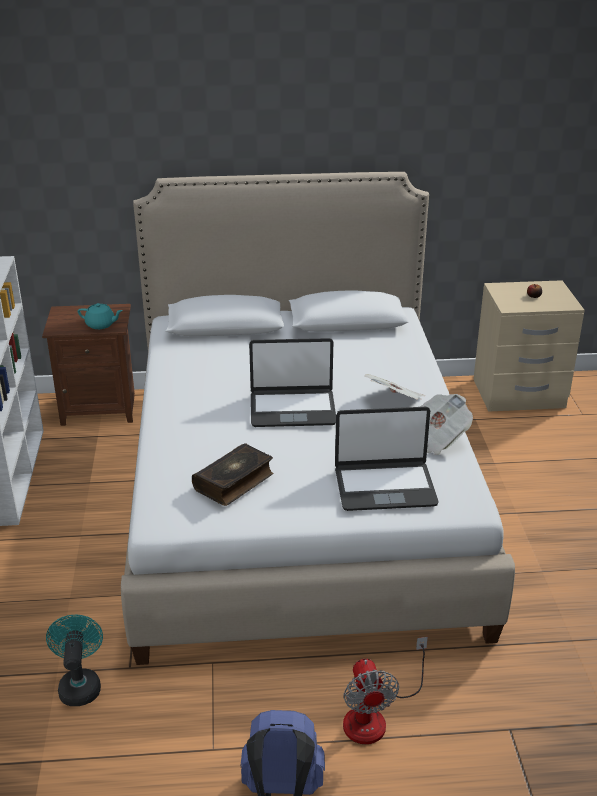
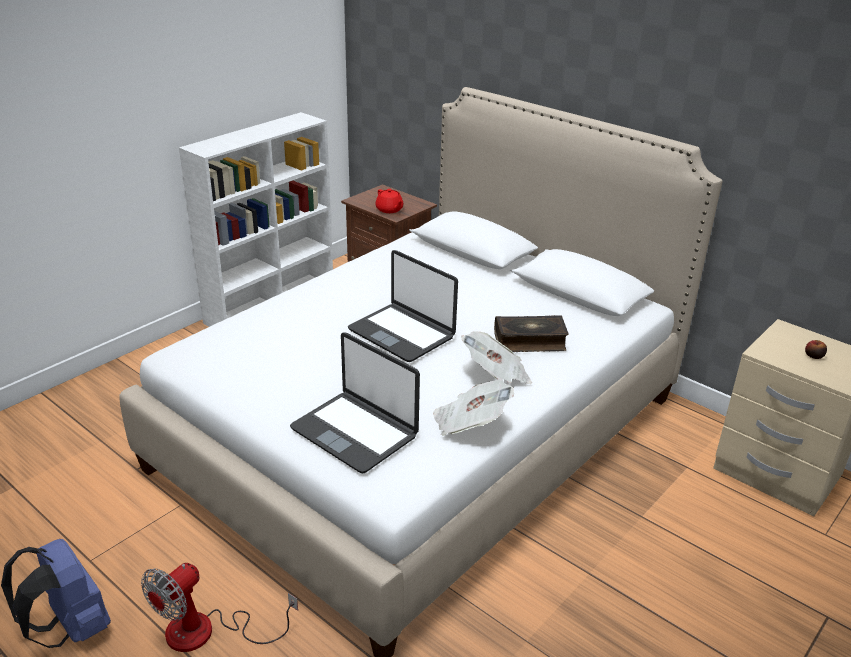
camera: 45 degrees right, 0 degrees up
(80, 684) = (98, 458): turquoise fan -> none
(101, 325) = (389, 210): turquoise teapot -> red teapot
(234, 482) = (261, 358): book -> book (529, 341)

